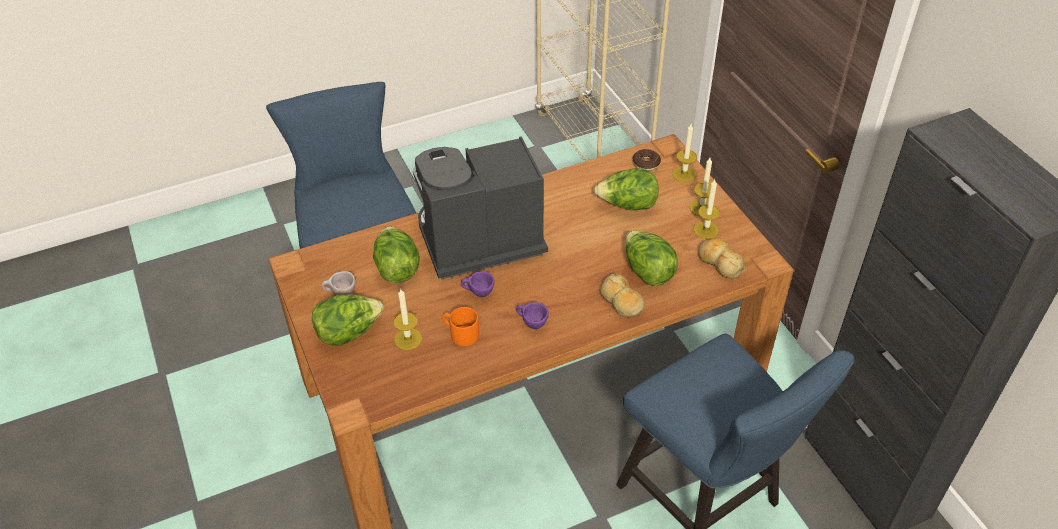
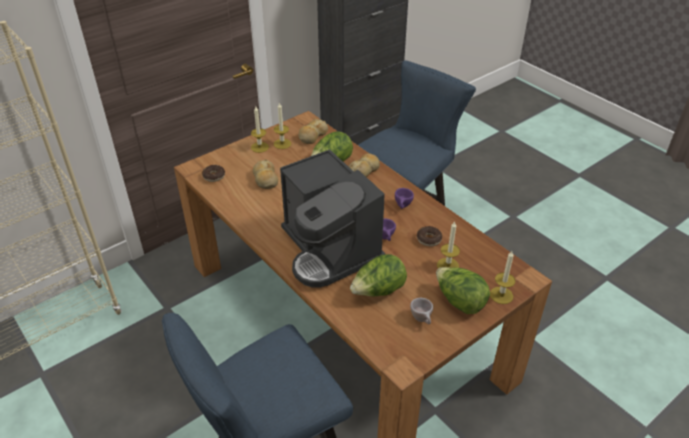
camera: 105 degrees left, 5 degrees down
(460, 334) = (429, 239): orange mug -> donut
(627, 205) = (265, 179): lettuce -> bread
(684, 174) = (223, 158): candle -> candle (501, 295)

